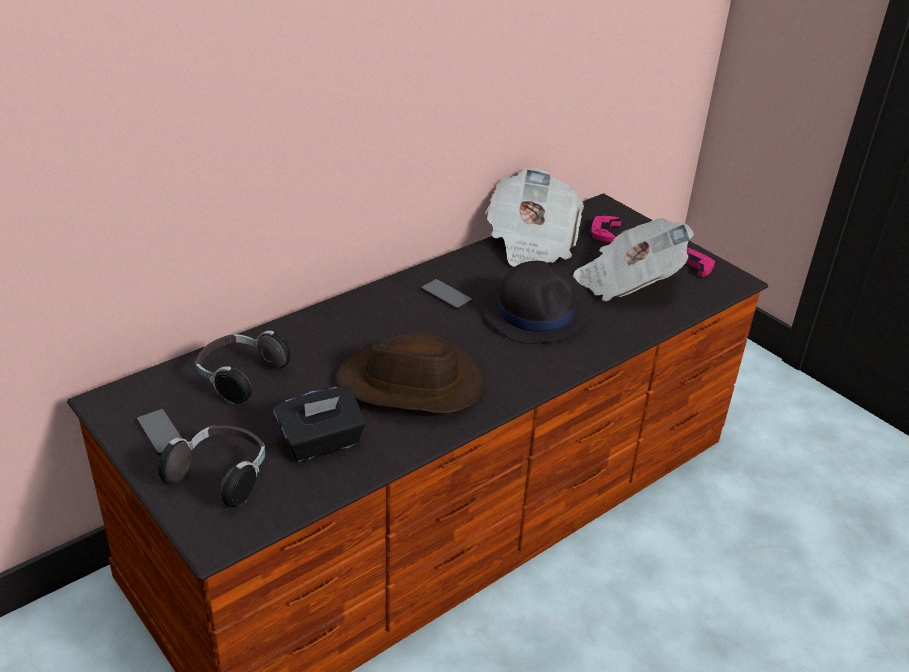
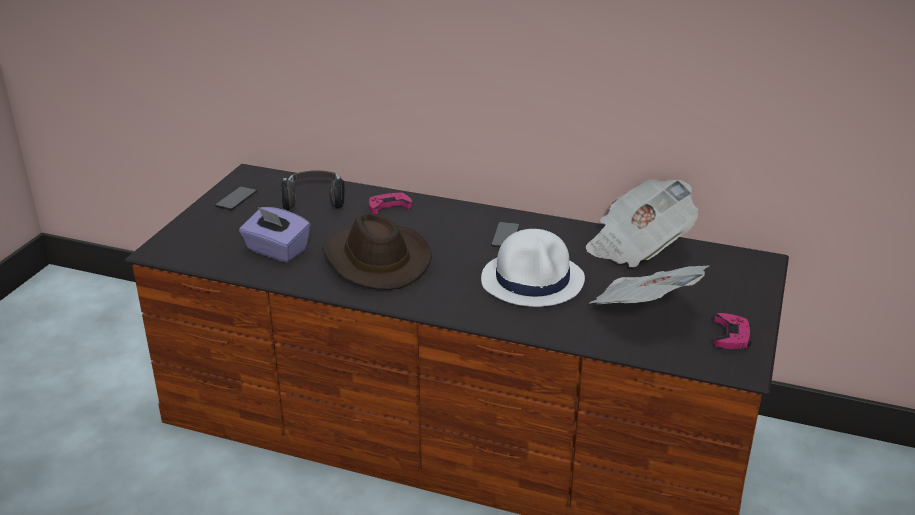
camera: 60 degrees right, 5 degrees down
(221, 476) = (214, 231): headphones -> none
(321, 443) = (276, 251): black tissue box -> purple tissue box
(535, 313) = (533, 280): black hat -> white hat
(604, 232) = (714, 275): pink game controller -> pink game controller (389, 206)

